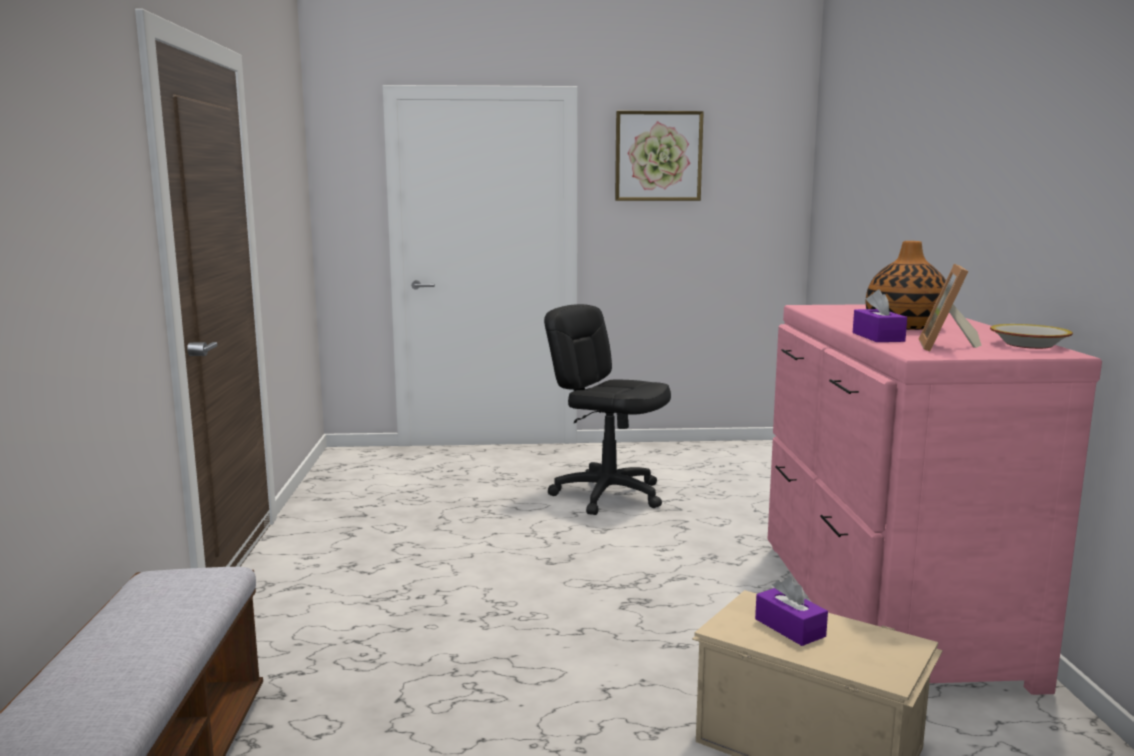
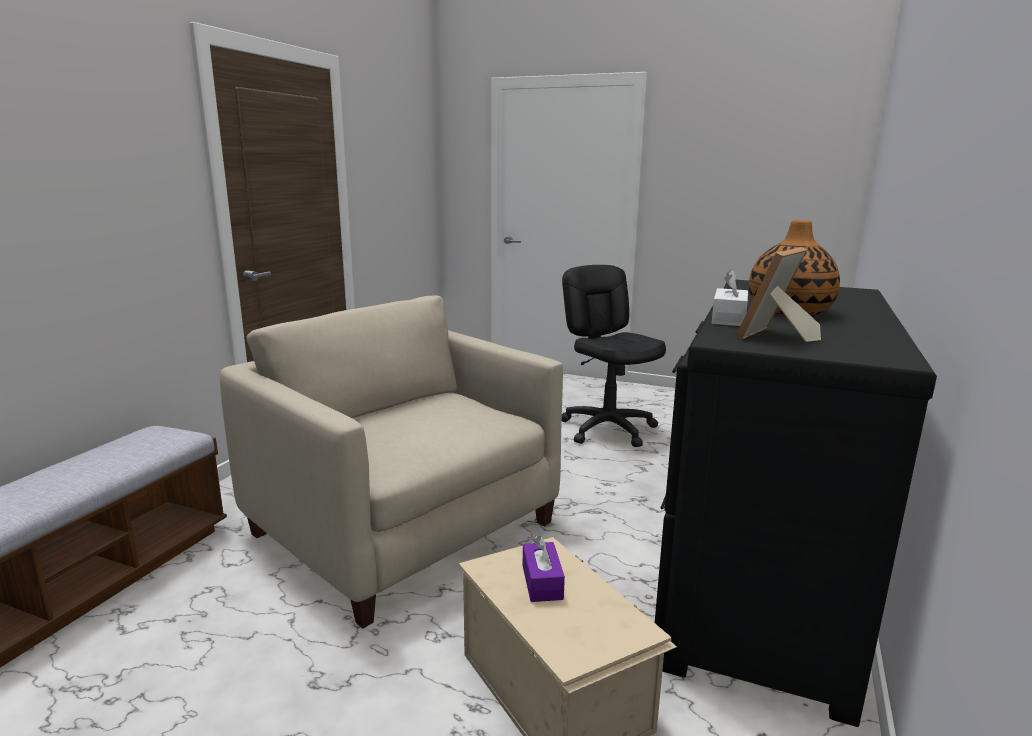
camera: 25 degrees right, 5 degrees up
(497, 642) = (405, 528): none -> beige armchair
(658, 156) = (716, 134): picture -> none
(878, 337) = (728, 319): purple tissue box -> white tissue box
(884, 609) = (755, 587): pink dresser -> black dresser
(1029, 345) = (881, 346): bowl -> none

